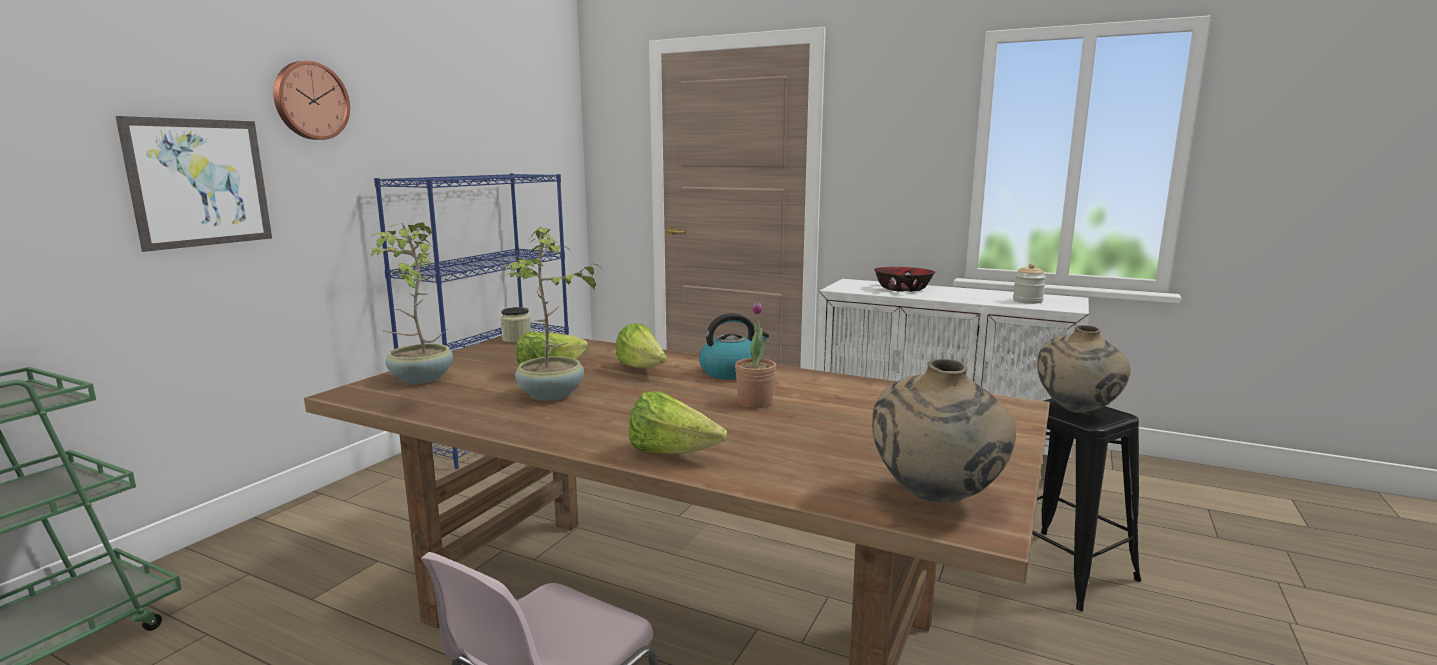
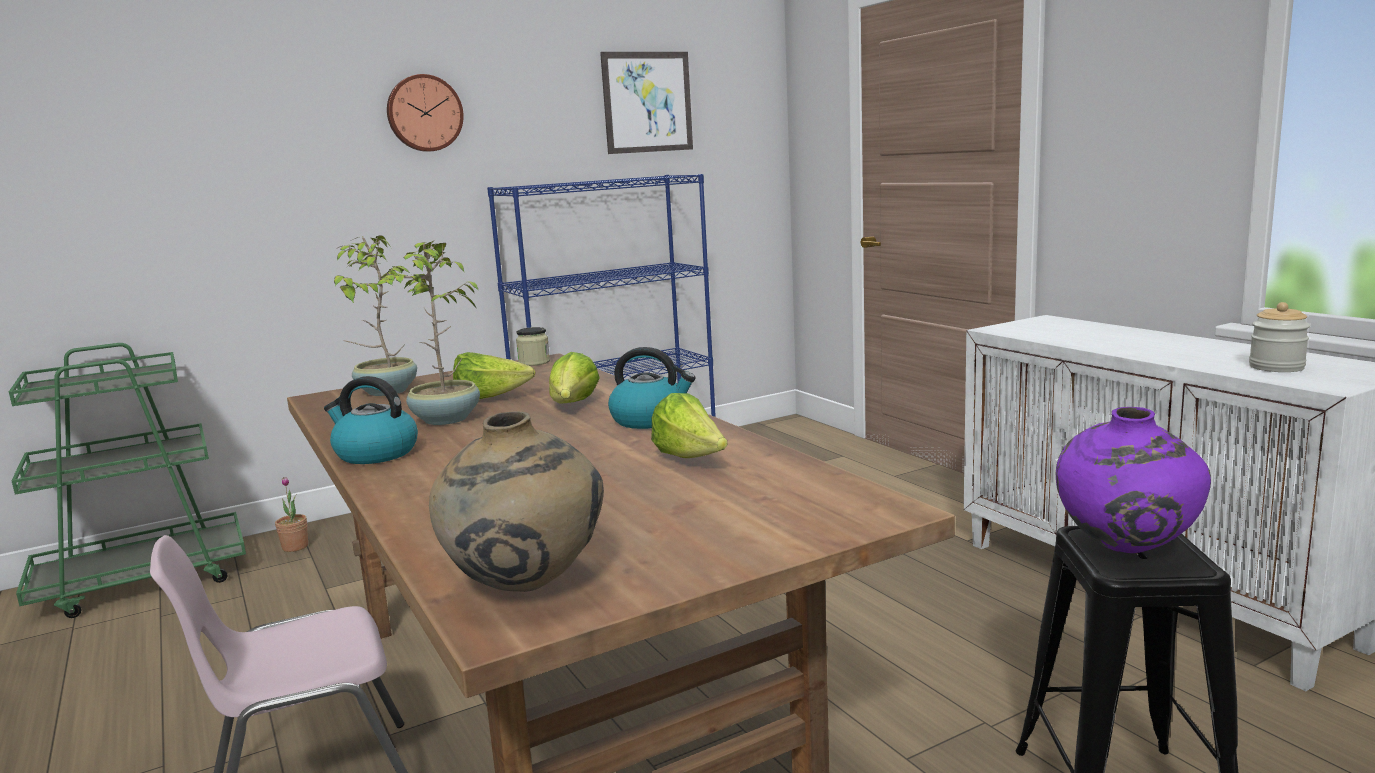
camera: 35 degrees right, 0 degrees up
(200, 183) = (316, 198): picture -> picture (647, 102)
(553, 432) = (375, 454): none -> kettle
(672, 453) = (415, 490): lettuce -> lettuce (691, 459)
(755, 403) = (596, 456): potted plant -> potted plant (295, 547)
(902, 289) = (1100, 334): bowl -> none
(1077, 412) = (1126, 551): beige vase -> purple vase

